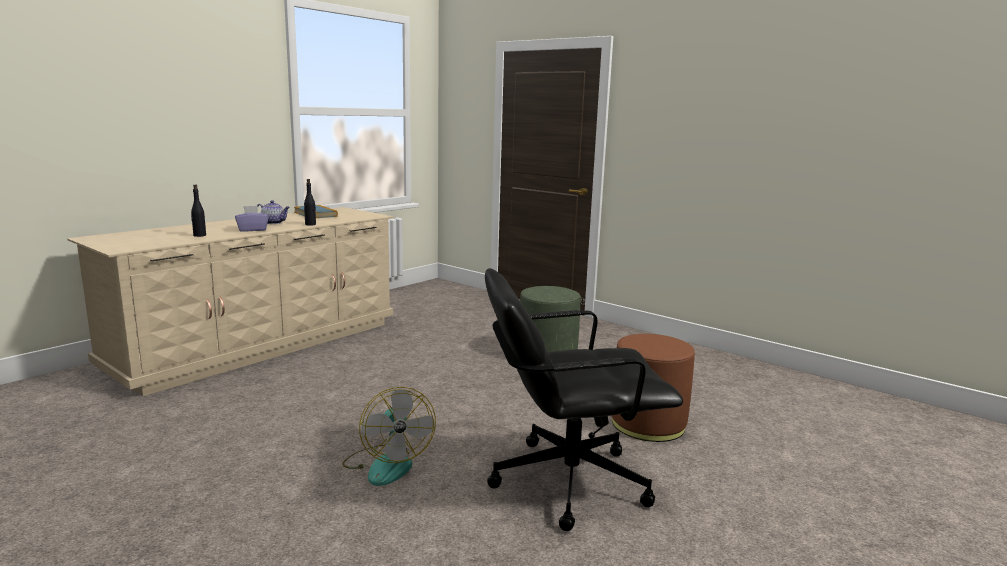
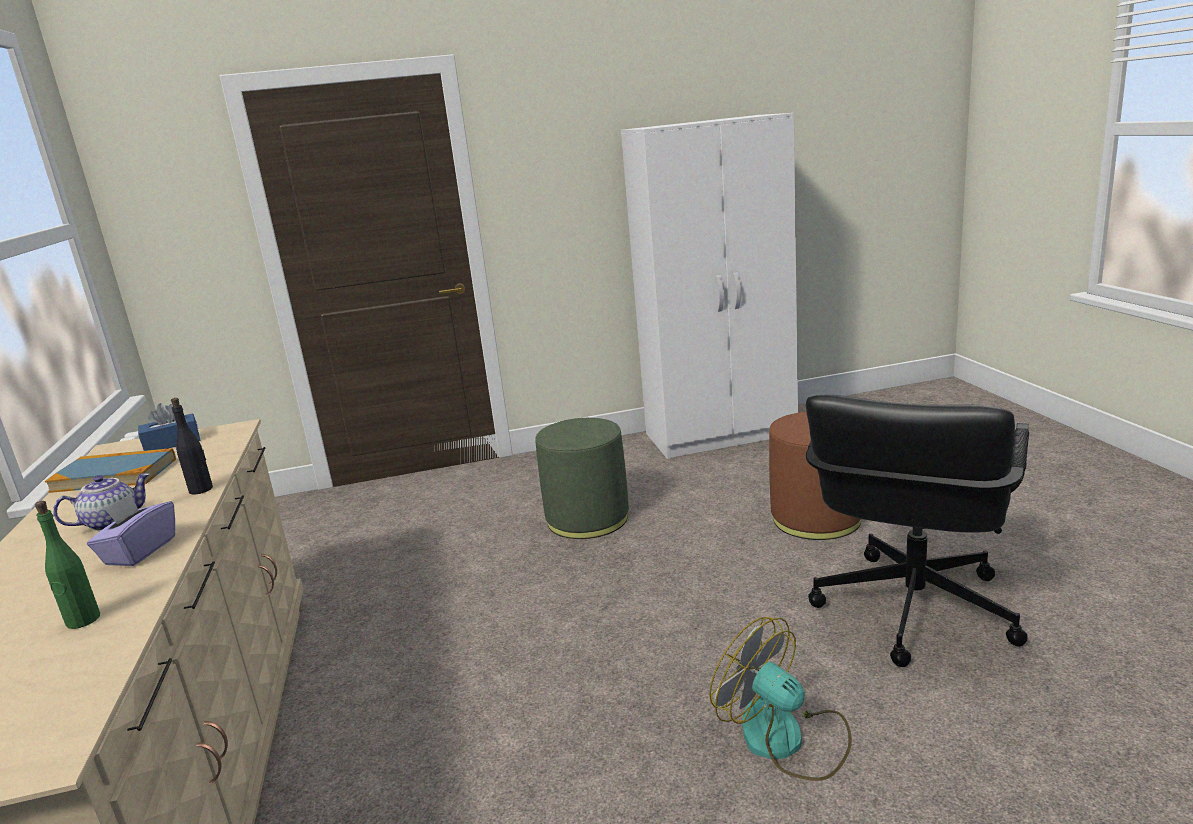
camera: 50 degrees left, 5 degrees up
(199, 235) = (83, 620): black bottle -> green bottle
(353, 213) = (172, 443): none -> blue tissue box
(387, 464) = (786, 740): fan -> fan turned 150 degrees counterclockwise
(724, 365) = (721, 435): none -> white wardrobe

